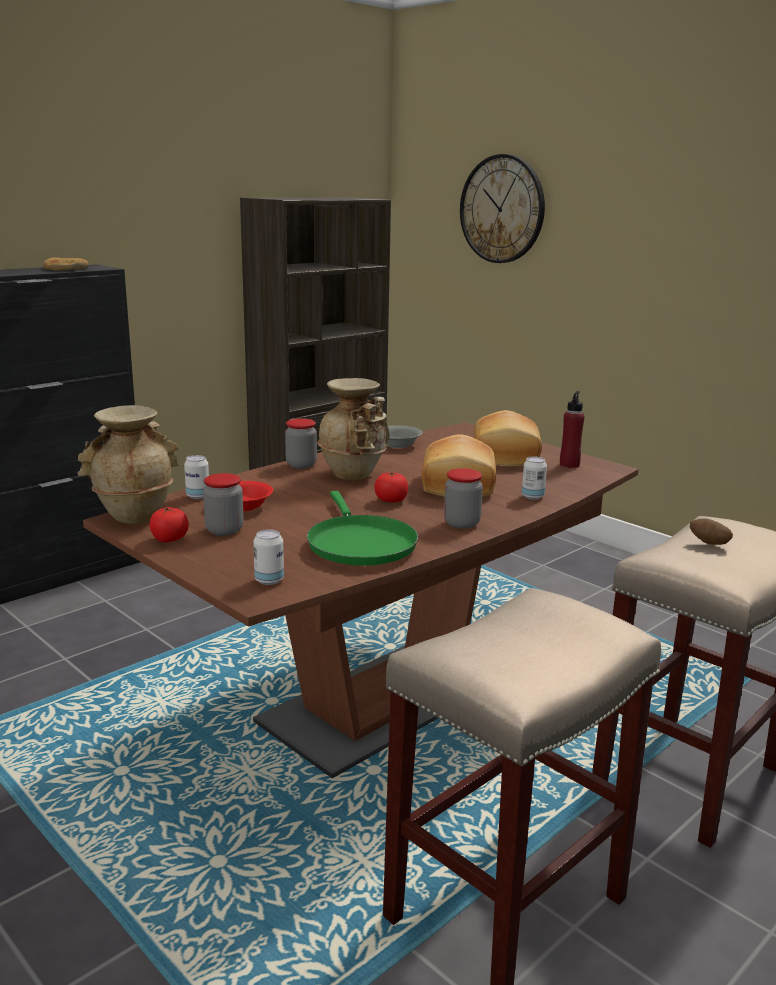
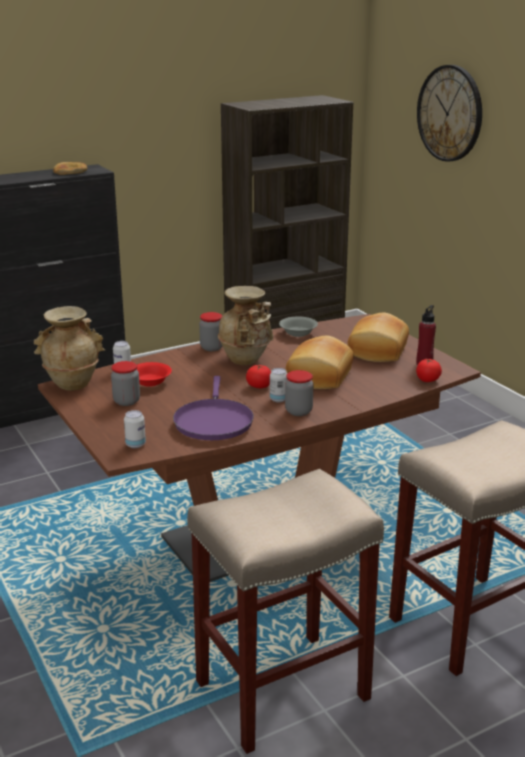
camera: 15 degrees right, 5 degrees up
(169, 539) = (86, 405): tomato -> tomato (427, 380)
(359, 543) = (213, 421): green frying pan -> purple frying pan
(532, 497) = (370, 392): can -> can (278, 399)
(708, 543) = (483, 446): potato -> none

